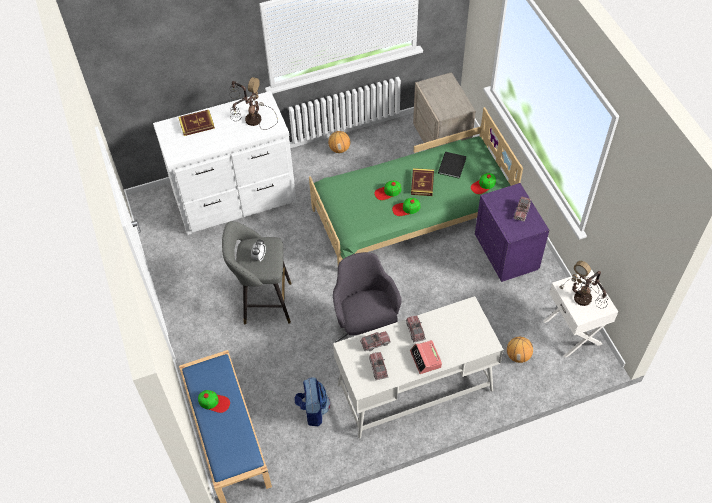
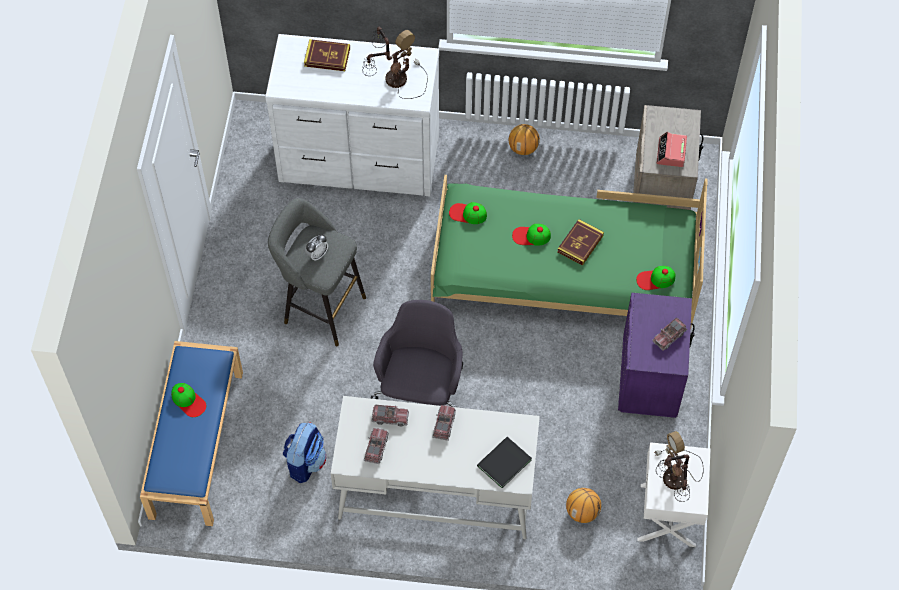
camera: 25 degrees right, 5 degrees up
(406, 208) = (540, 267): cap -> cap (467, 214)
(425, 359) = (435, 463): alarm clock -> alarm clock (671, 153)
(451, 166) = (630, 236): black book -> black book (502, 463)

